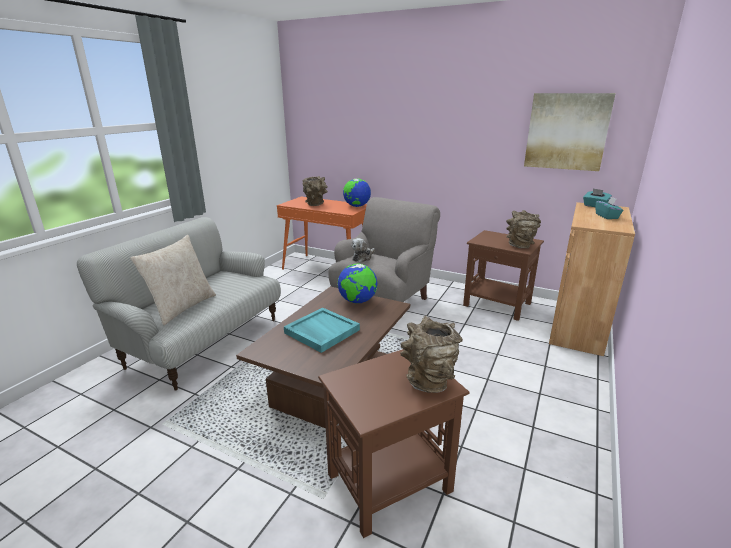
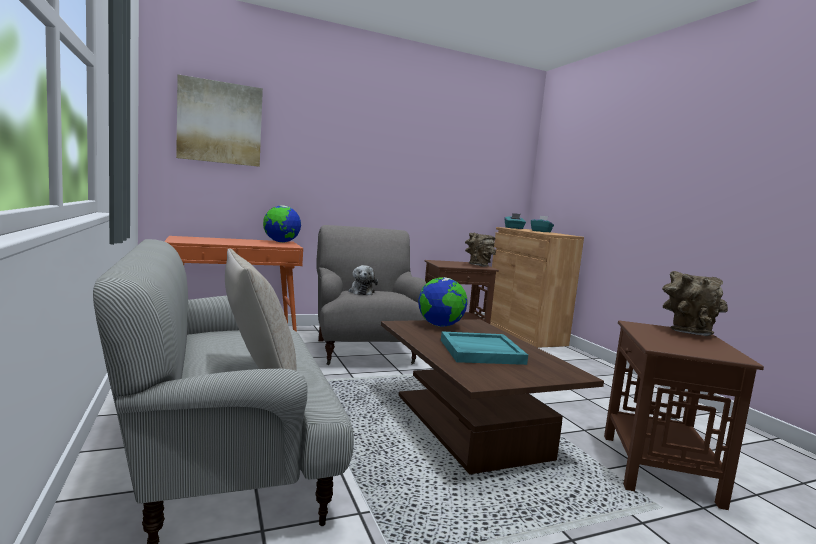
camera: 50 degrees left, 15 degrees down
(315, 204) = (223, 241): brown vase -> none
(566, 131) = (483, 166): picture -> picture (220, 123)

